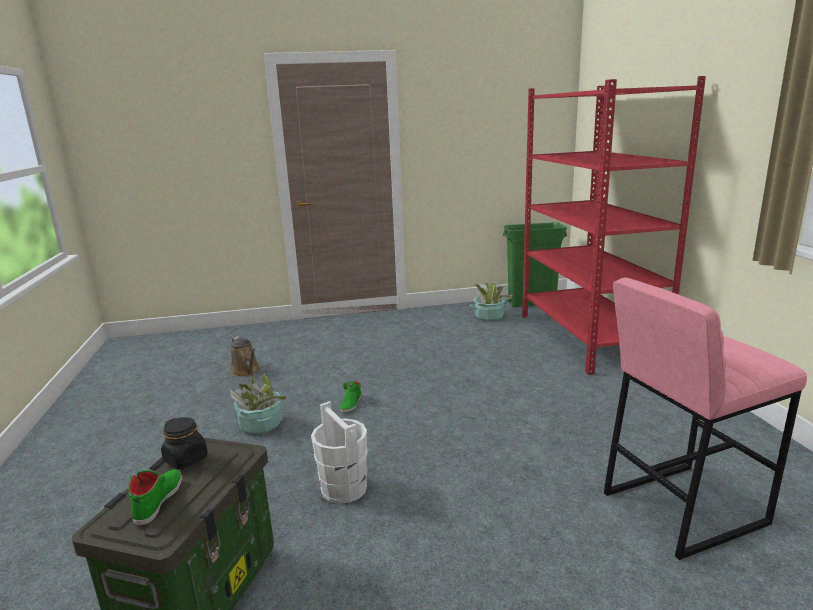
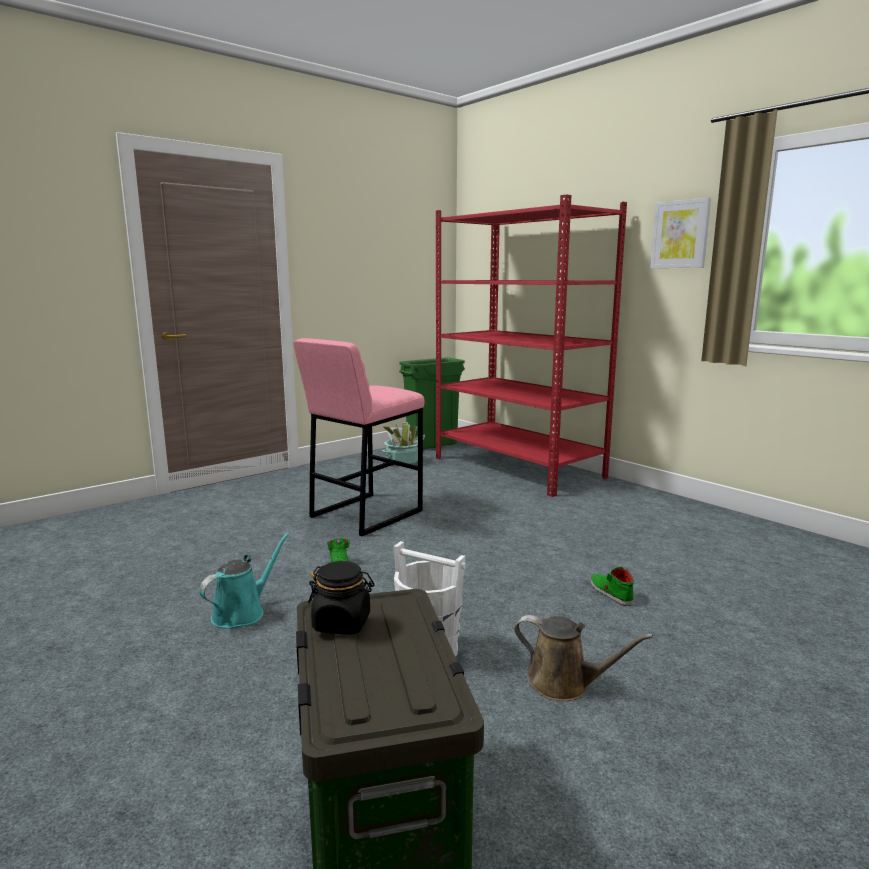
camera: 30 degrees left, 5 degrees down
(158, 500) = (375, 672): green shoe -> green shoe (610, 593)
(246, 371) = (150, 560): brown watering can -> brown watering can (564, 683)
(261, 424) = (242, 613): potted plant -> turquoise watering can
(680, 509) = (738, 582): pink stool -> pink stool (364, 514)
(754, 114) = (680, 234): none -> picture

